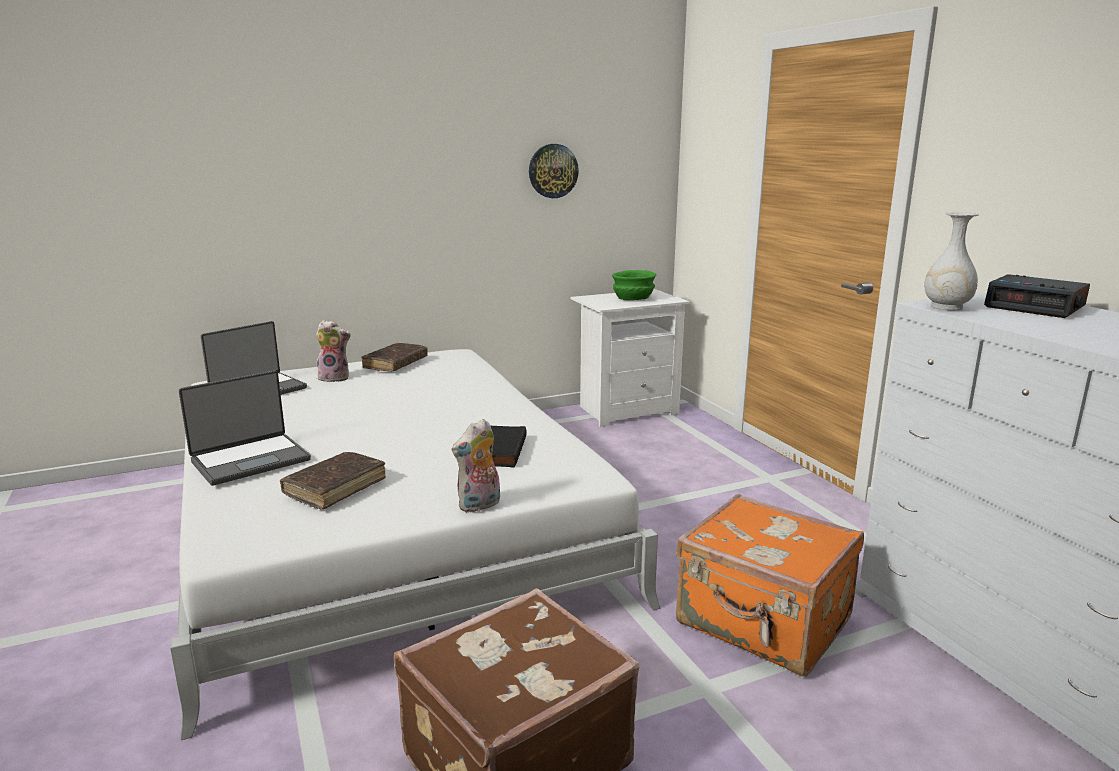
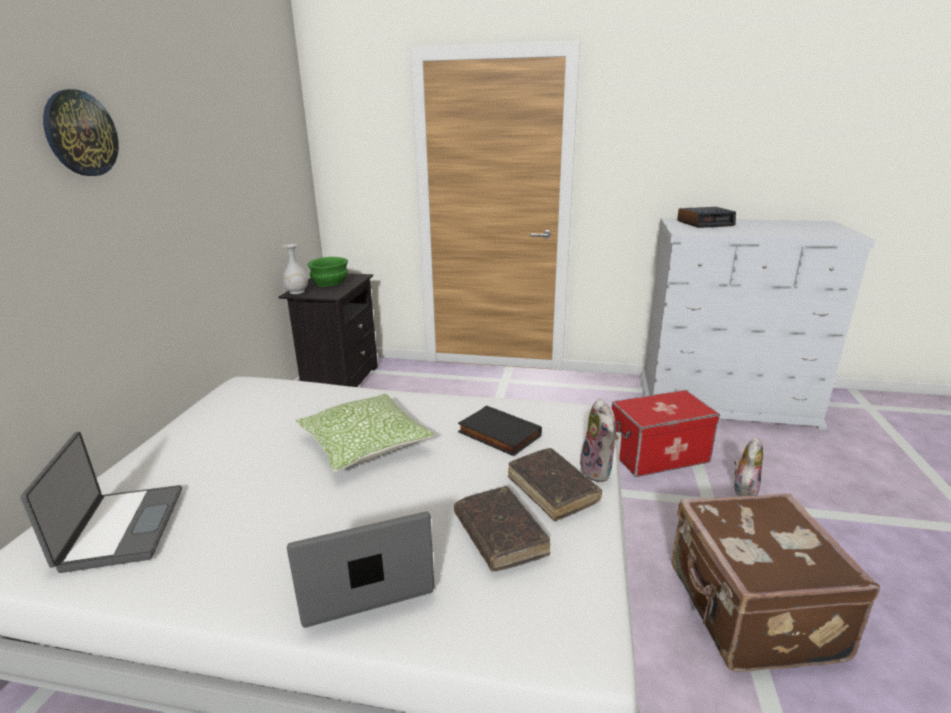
camera: 55 degrees left, 5 degrees up
(250, 460) = (363, 580): laptop -> laptop turned 105 degrees counterclockwise
(335, 378) = (184, 464): plush toy -> plush toy (743, 489)
(395, 364) = (219, 418): brown book -> brown book (552, 490)
(416, 412) = (365, 444): none -> pillow
(553, 171) = (244, 174): wall clock -> wall clock (80, 133)
(626, 410) = (340, 380): white nightstand -> black nightstand
(763, 623) = (658, 455): orange suitcase -> storage box
(946, 307) = (692, 231): white vase -> white vase (296, 292)

